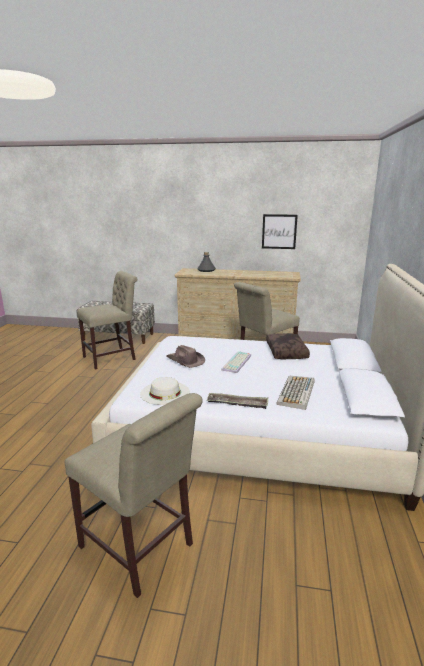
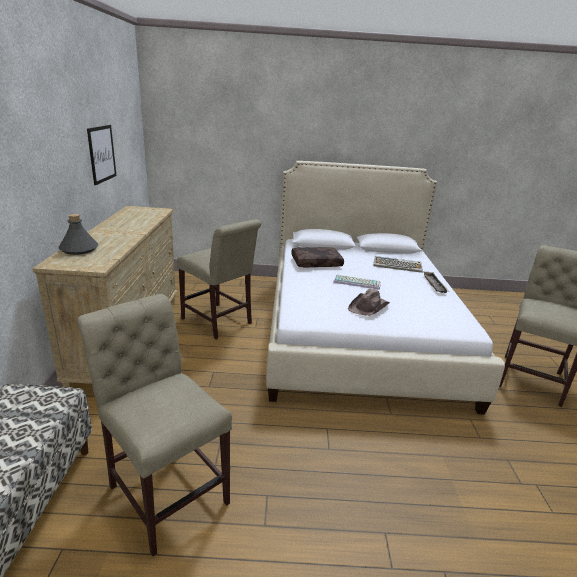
camera: 100 degrees left, 5 degrees up
(165, 392) = (446, 313): white hat -> none

